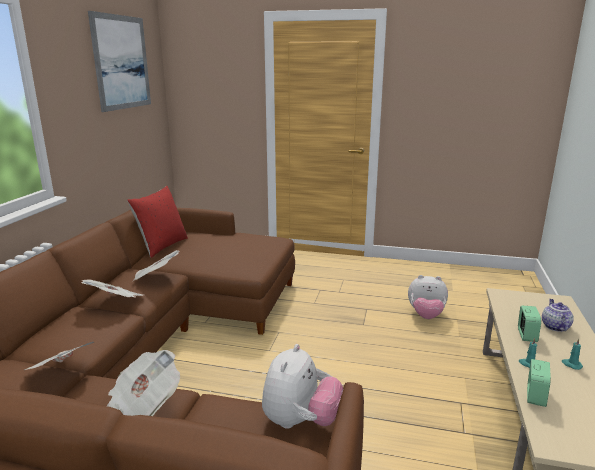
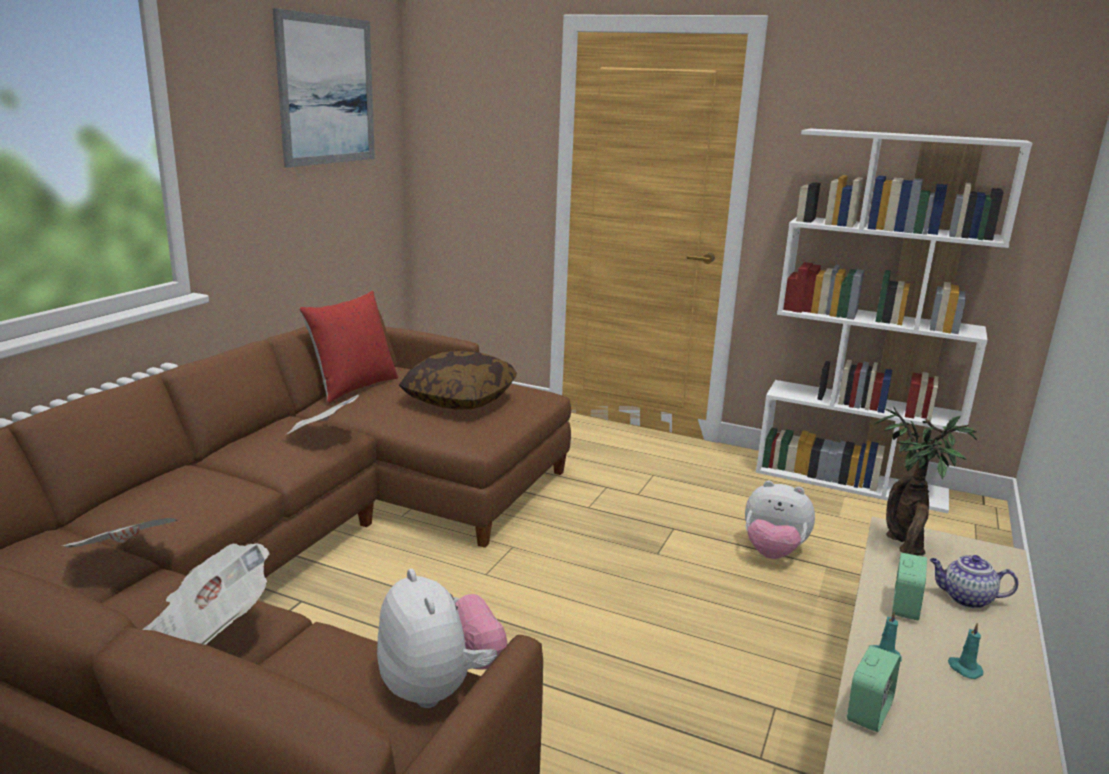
camera: 10 degrees right, 0 degrees up
(115, 302) = (245, 465): newspaper -> none
(231, 246) = (459, 398): none -> pillow
(300, 421) = (440, 687): plush toy -> plush toy turned 60 degrees counterclockwise
(451, 270) = (851, 481): none -> white bookcase
(511, 303) = (904, 549): none -> potted plant
(554, 326) = (965, 598): teapot -> teapot turned 90 degrees counterclockwise

